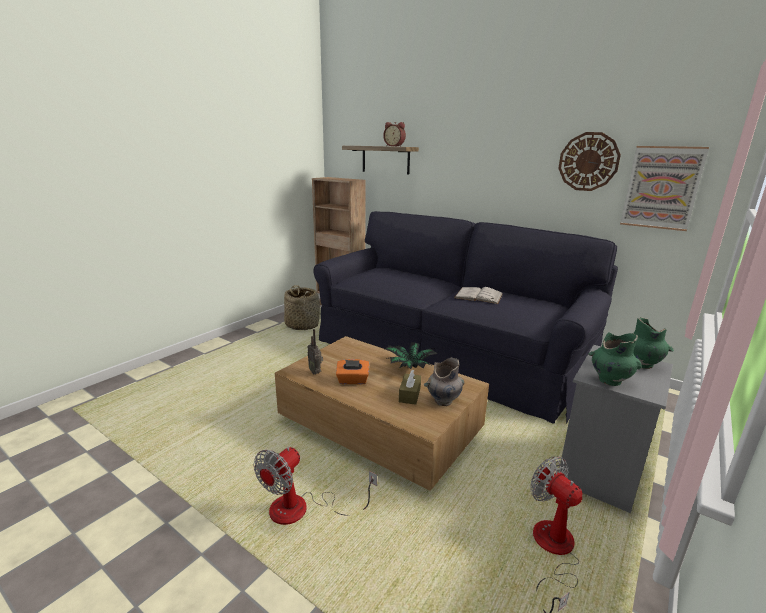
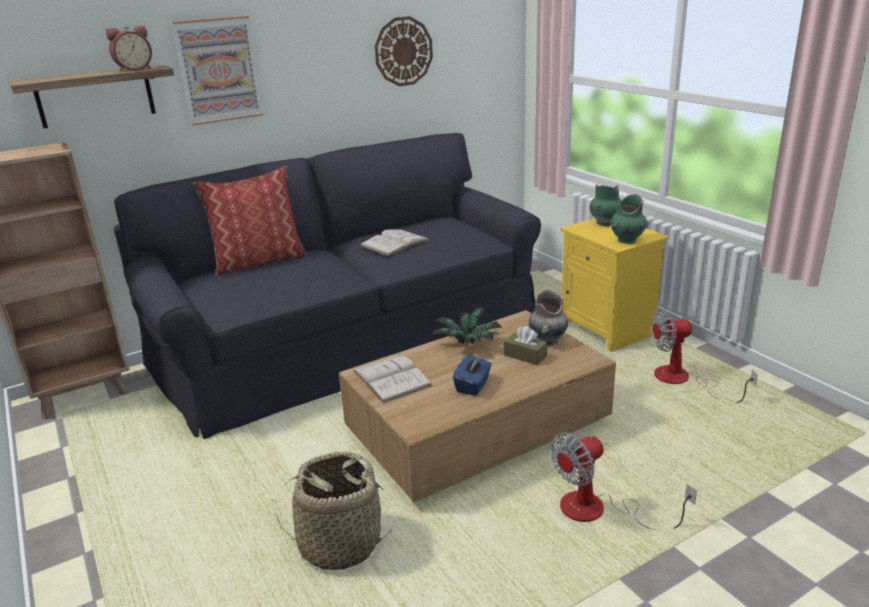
camera: 65 degrees left, 5 degrees up
(302, 325) = (114, 450): basket -> basket (339, 543)
(303, 509) = (599, 511): fan -> fan turned 90 degrees clockwise
(316, 372) = (432, 409): radio -> none
(346, 352) = (391, 378): none -> white book
(352, 380) = (473, 386): orange tissue box -> blue tissue box
(413, 273) = (258, 261): none -> pillow
(601, 474) = (608, 330): grey nightstand -> yellow nightstand
(661, 188) = (469, 68): picture -> picture (219, 70)

